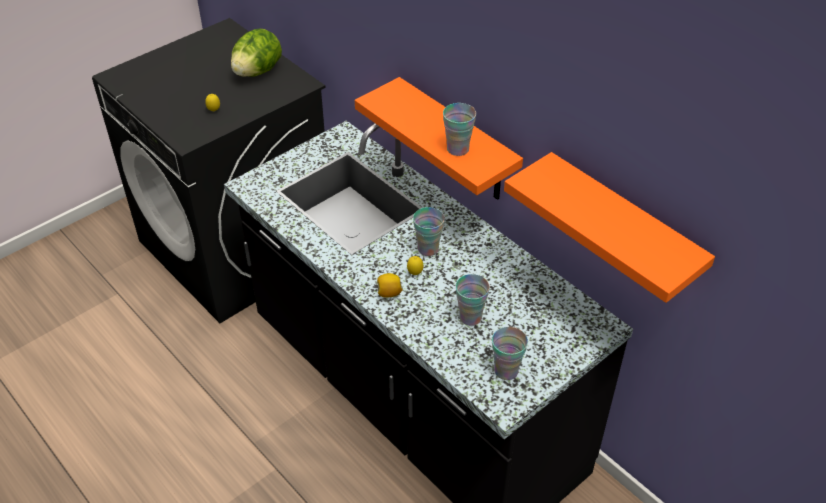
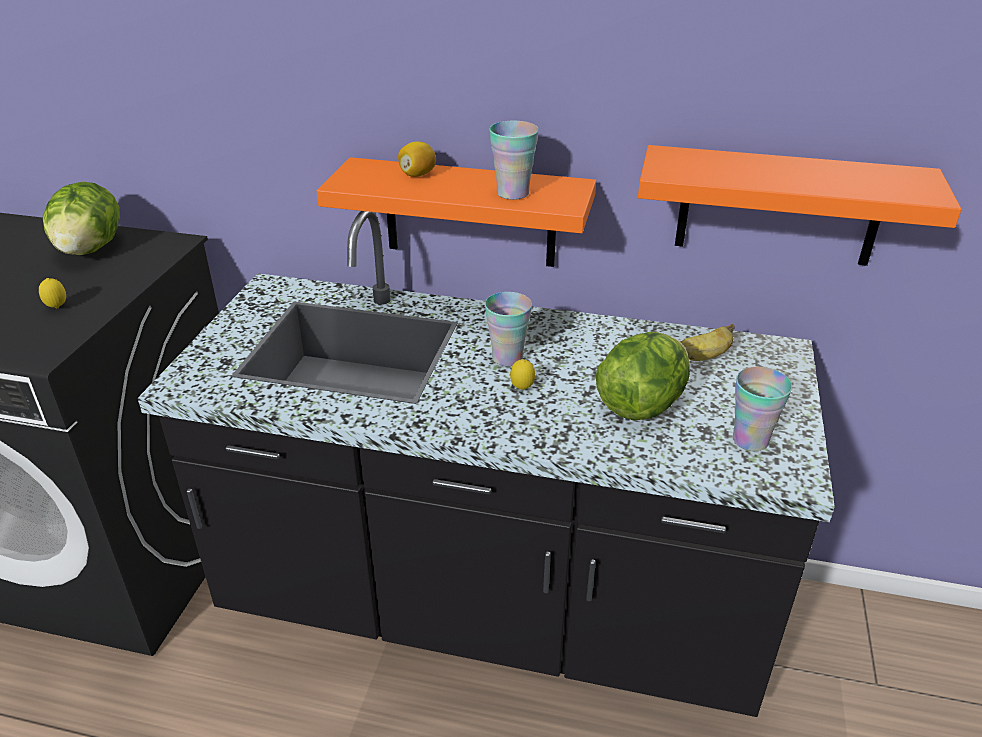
camera: 35 degrees left, 10 degrees down
(389, 293) = (514, 424): lemon -> lemon (417, 175)
(470, 317) = (641, 404): cup -> lettuce
(545, 305) = (703, 357): none -> banana

